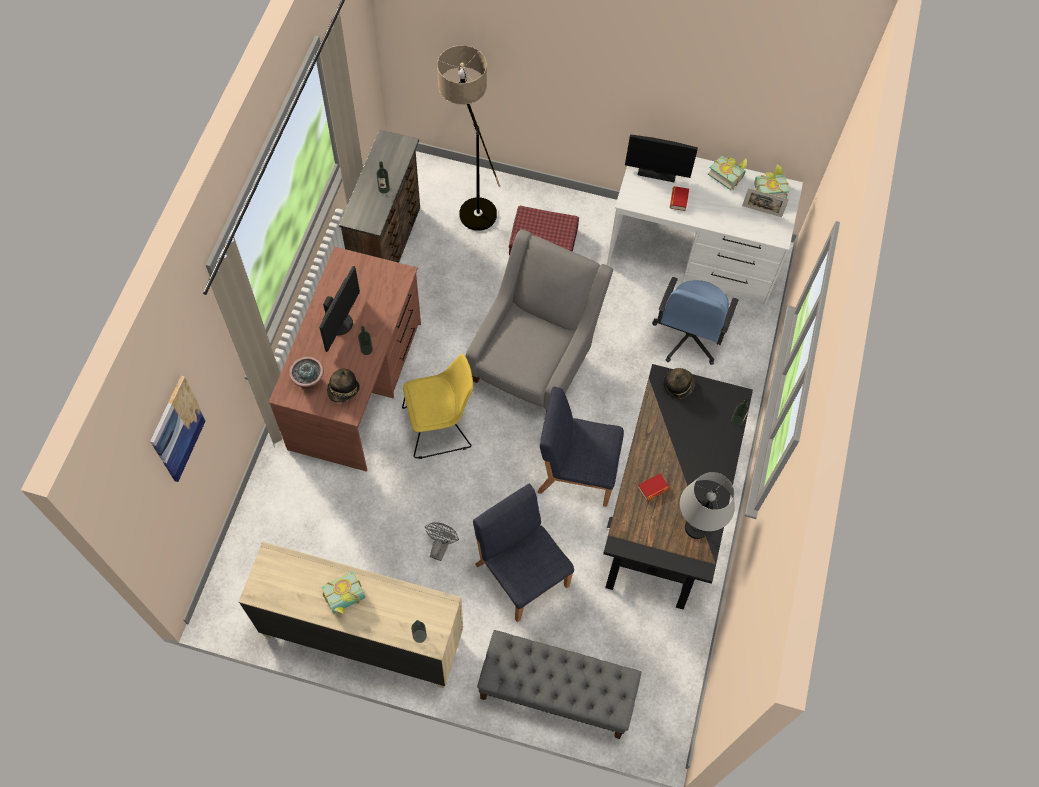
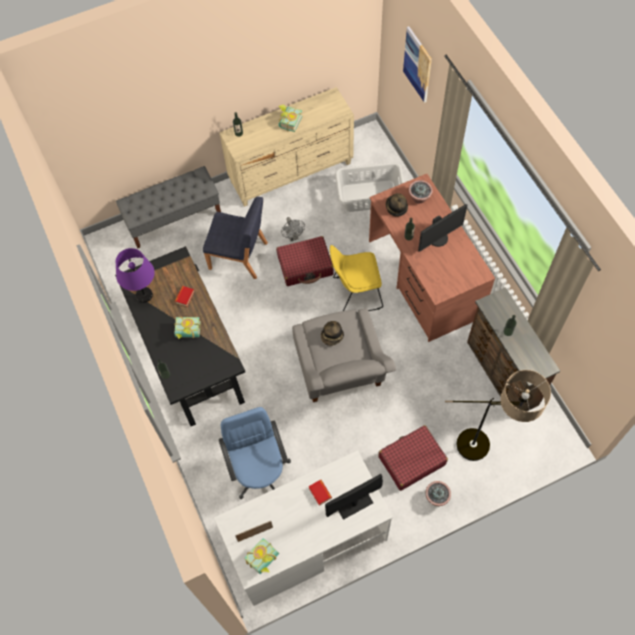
camera: 145 degrees right, 0 degrees up
(309, 523) = (370, 196): none -> grey laundry basket
(340, 324) = (438, 238): monitor -> monitor turned 105 degrees counterclockwise
(440, 426) = (355, 293): yellow chair -> yellow chair turned 45 degrees clockwise
(460, 500) = (305, 265): none -> red suitcase
(551, 202) = (436, 497): none -> potted plant
(576, 471) = (257, 330): blue chair -> none
(677, 385) = (218, 368): hat -> hat (332, 337)
(696, 527) = (144, 295): grey table lamp -> purple table lamp
(727, 174) = (303, 546): book -> book (188, 333)

